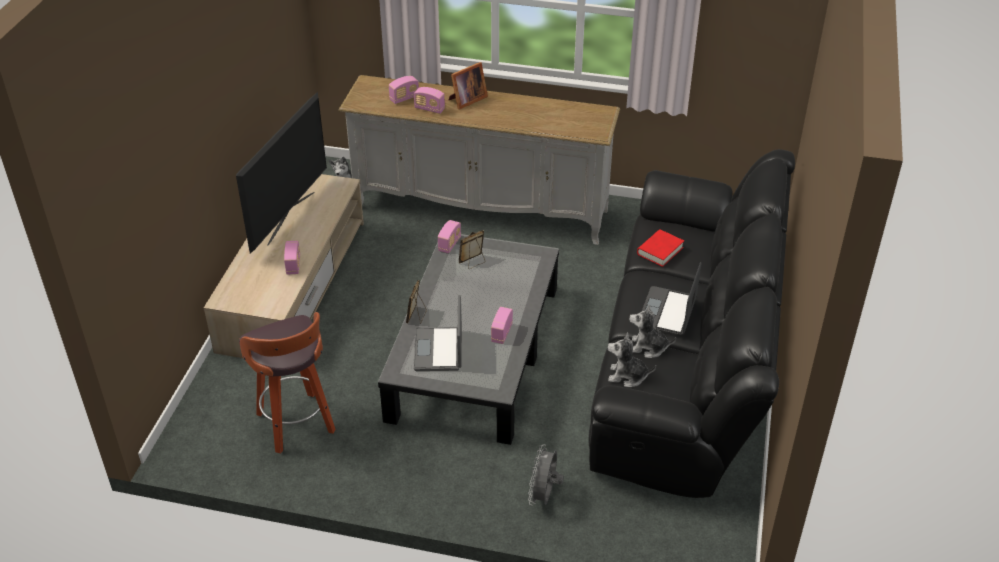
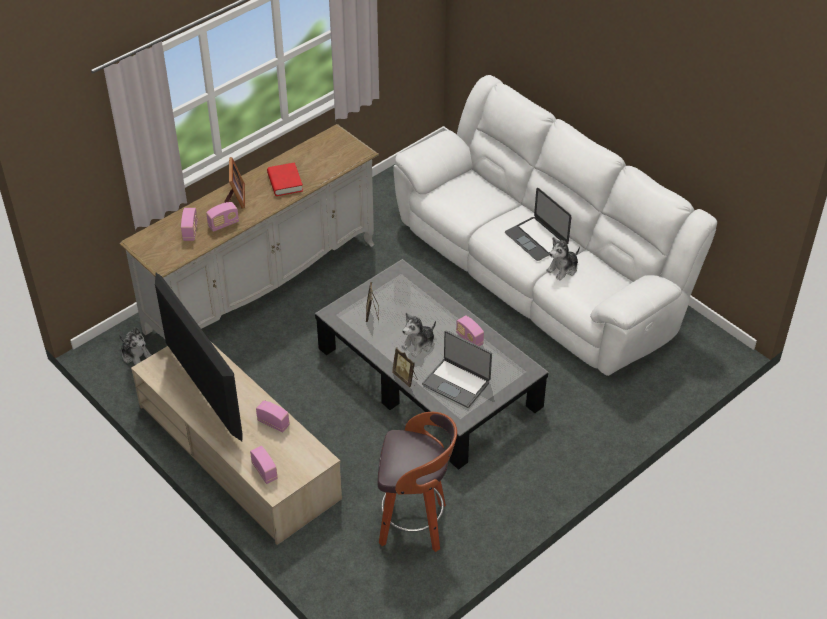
camera: 55 degrees left, 5 degrees up
(449, 244) = (336, 316): radio -> radio (264, 471)
(544, 496) = (607, 414): grey fan -> none
(627, 376) = (583, 294): plush toy -> plush toy (419, 344)
(660, 251) = (469, 206): red book -> red book (285, 182)
(685, 361) = (541, 270): black sofa -> white sofa

